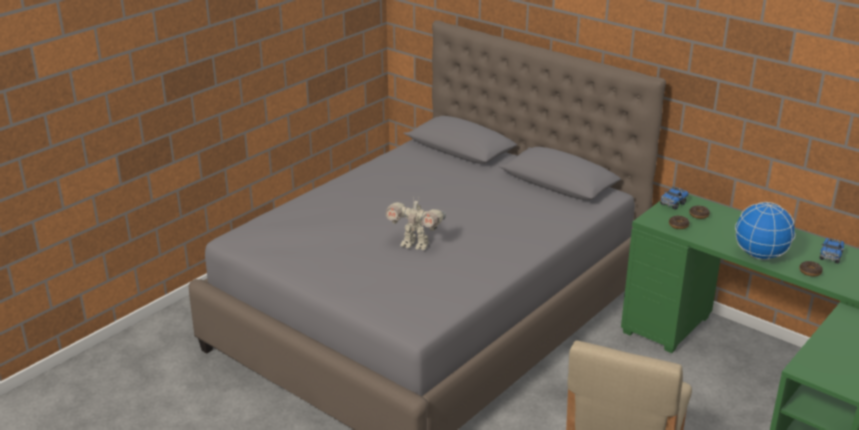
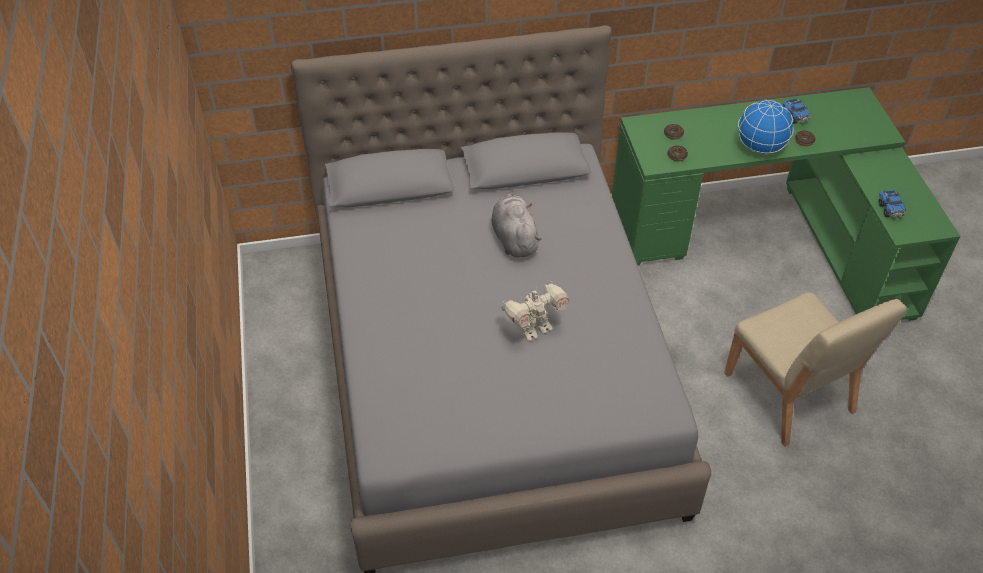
camera: 50 degrees left, 20 degrees up
(486, 204) = (514, 238): none -> grey plush toy
(673, 204) = (642, 135): toy truck -> toy truck (890, 209)

